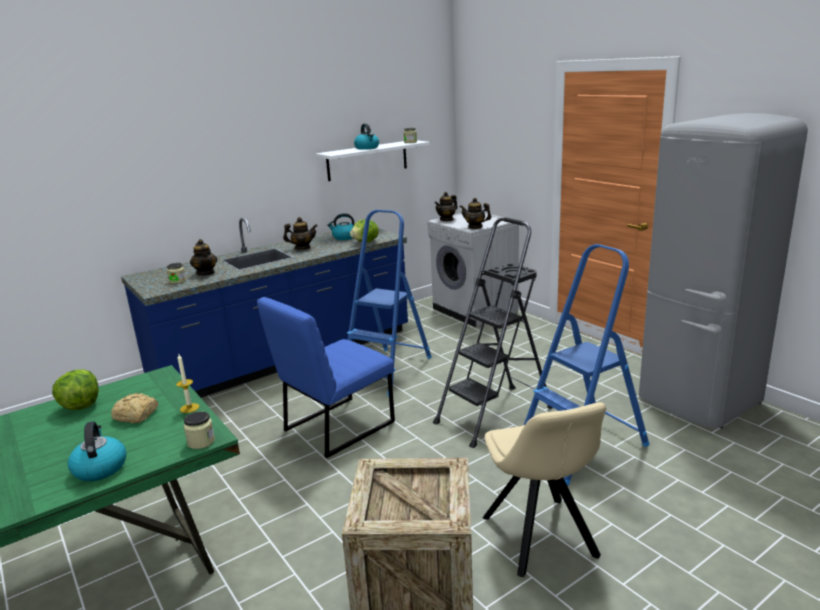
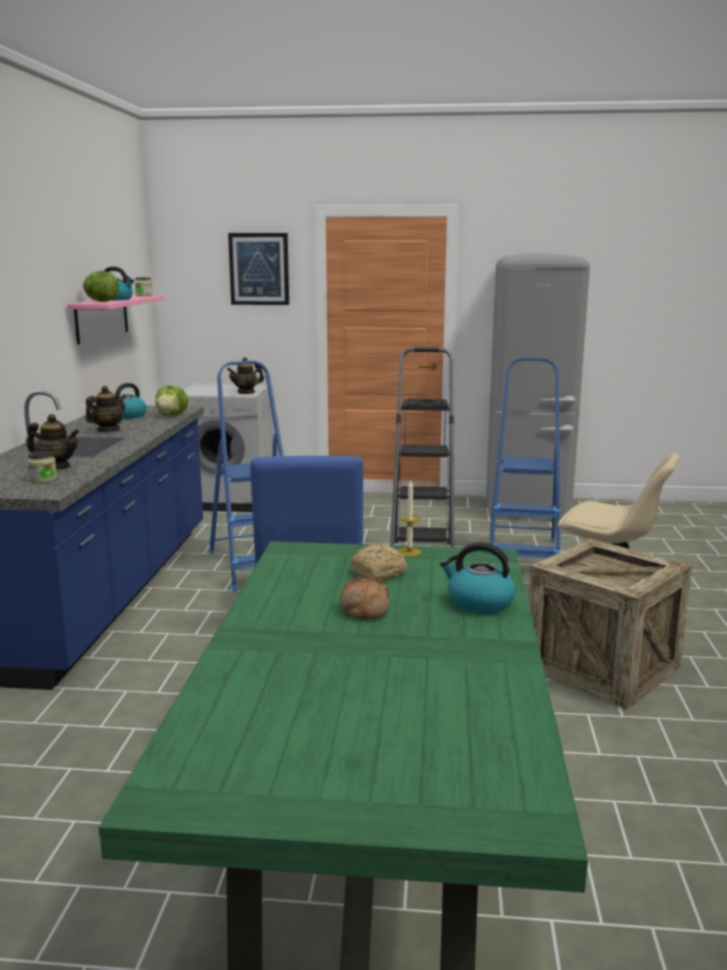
camera: 50 degrees left, 5 degrees down
(61, 437) = (363, 609): none -> bread
(80, 406) = (290, 591): lettuce -> lettuce (101, 301)
(201, 442) = (497, 560): jar -> none
(367, 160) = (102, 318): white shelf -> pink shelf
(446, 219) = (192, 391): teapot -> none
(517, 119) = (259, 269): none -> picture

